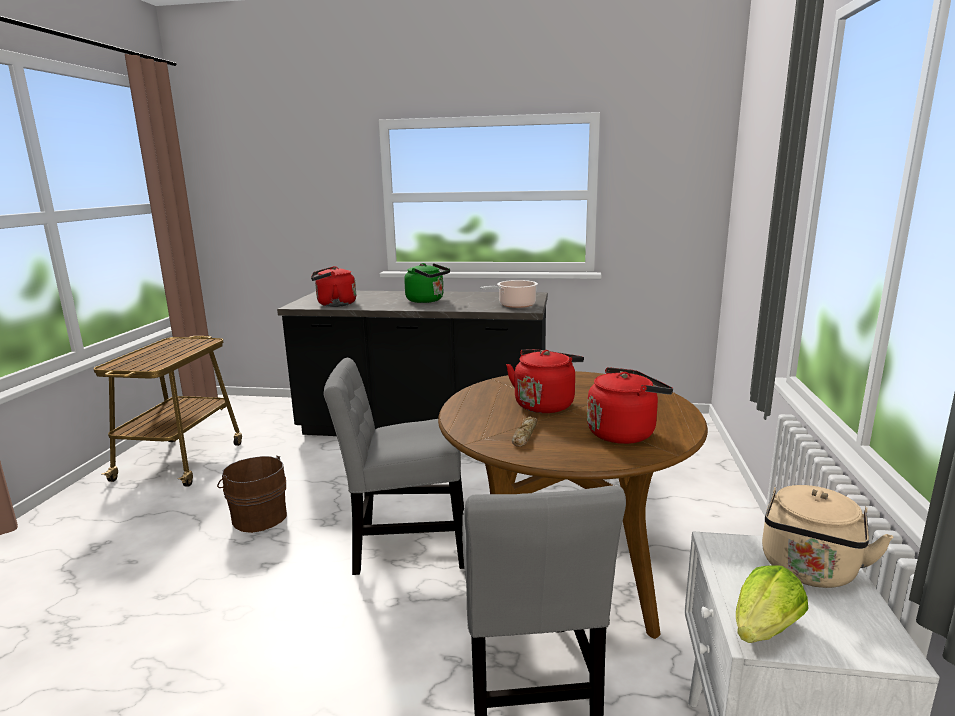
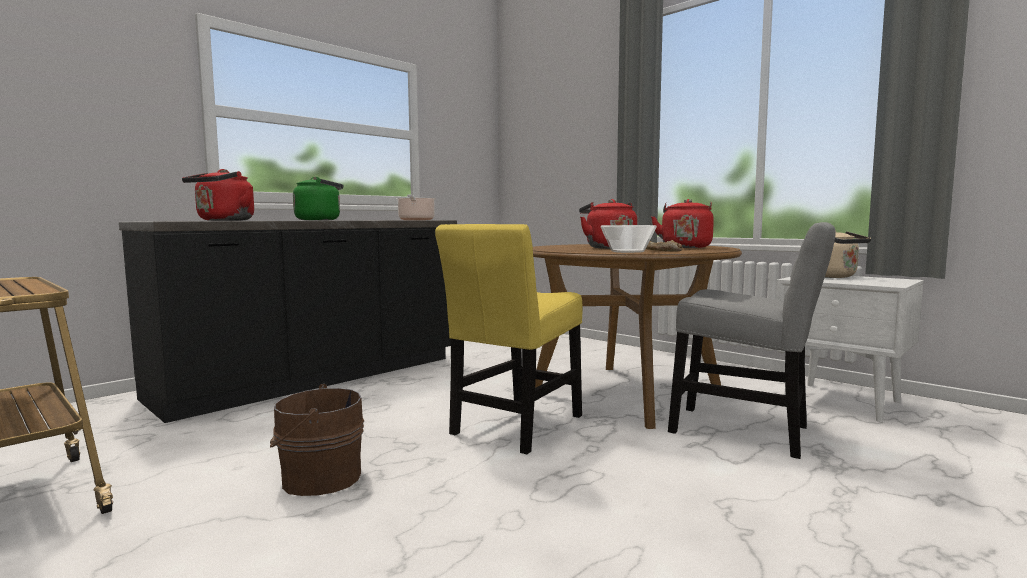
camera: 55 degrees left, 10 degrees down
(404, 547) = (515, 427): grey chair -> yellow chair
(480, 426) = (626, 251): none -> bowl
(765, 630) = (883, 283): lettuce -> none

